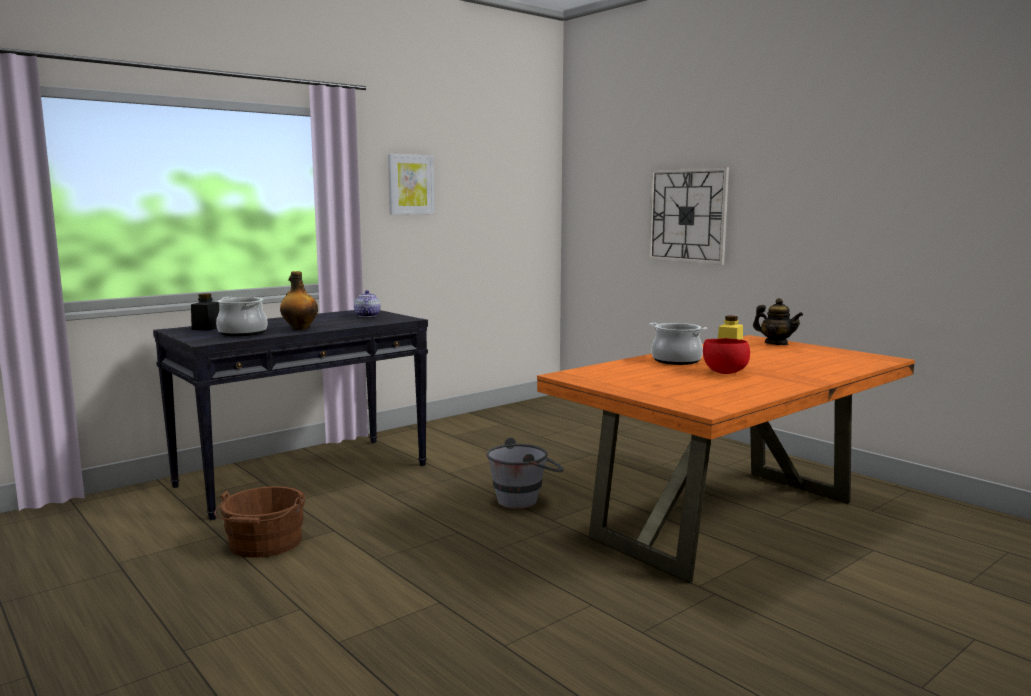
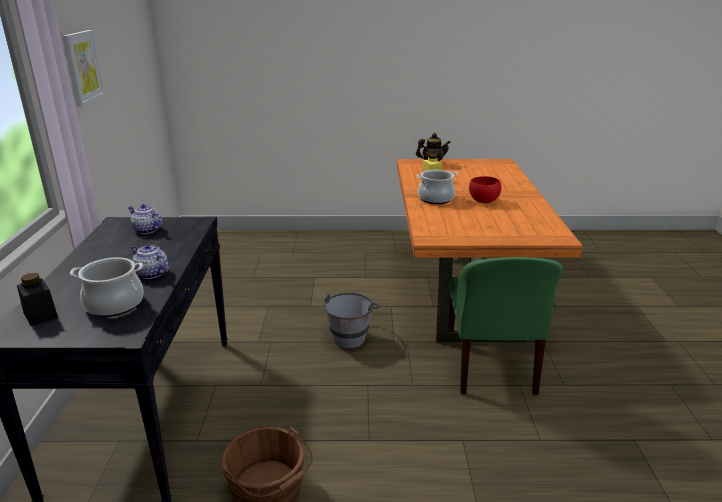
camera: 50 degrees left, 15 degrees up
(300, 329) = (151, 273): bottle -> teapot
(596, 578) = (490, 367): none -> green chair
(687, 215) = (309, 67): wall clock -> none

